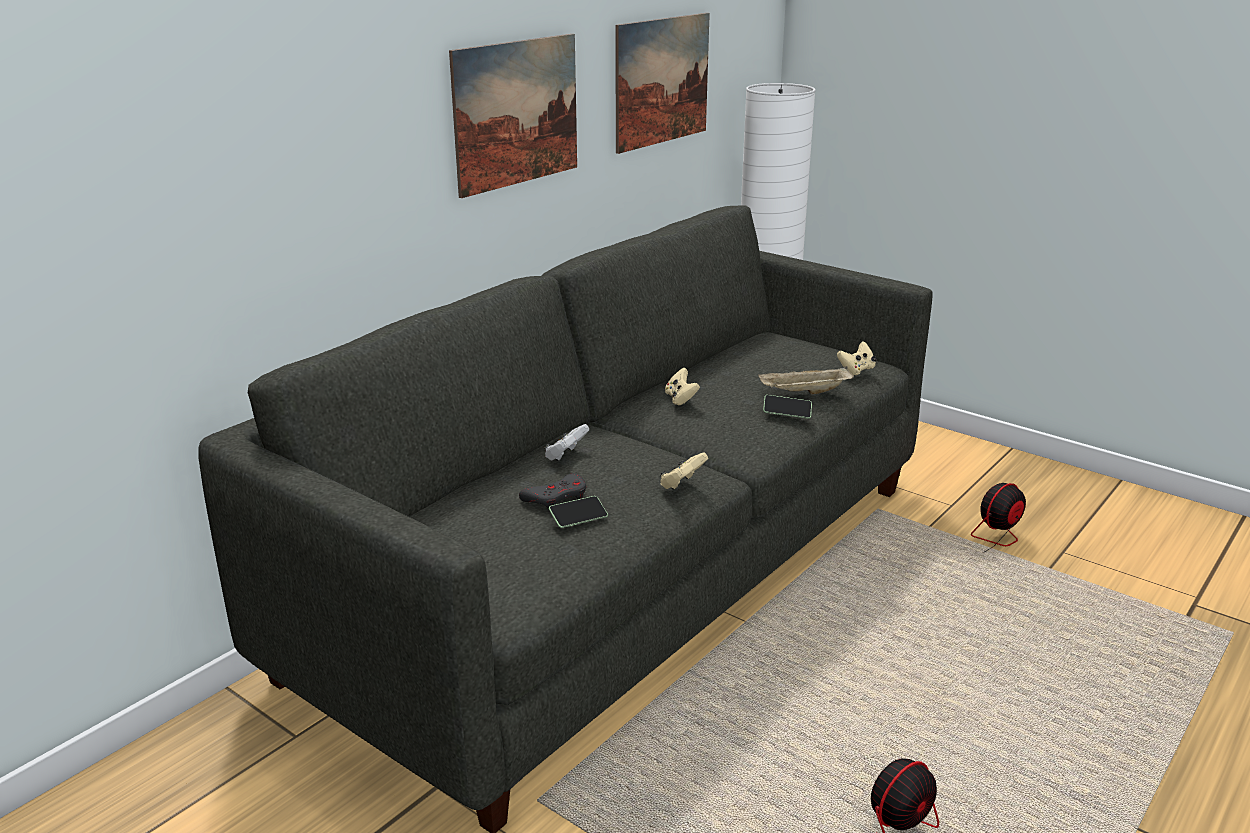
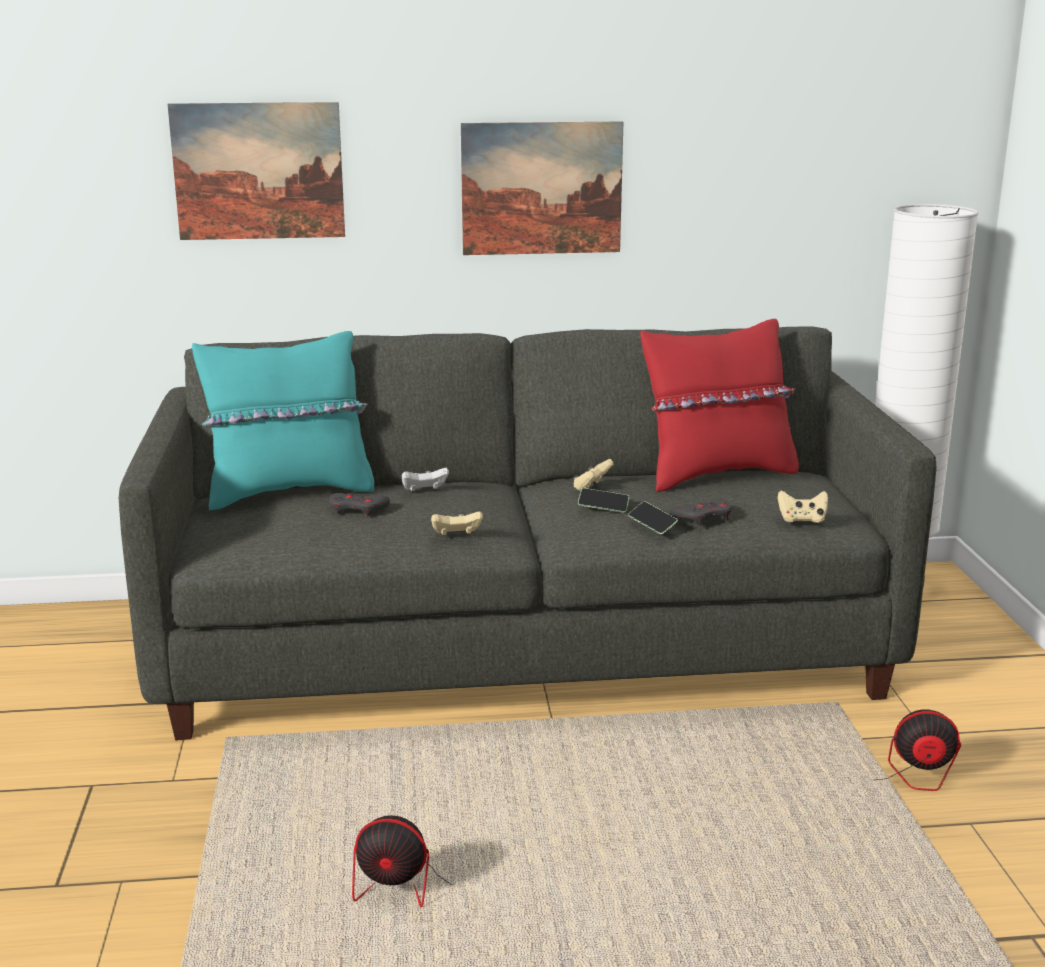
camera: 45 degrees right, 5 degrees down
(445, 509) = (289, 492): none -> turquoise pillow
(578, 519) = (341, 525): phone -> phone (603, 507)
(662, 81) = (763, 182): picture -> picture (258, 171)
(732, 355) = (717, 474): none -> red pillow
(804, 393) = (704, 517): beige tray -> grey game controller

